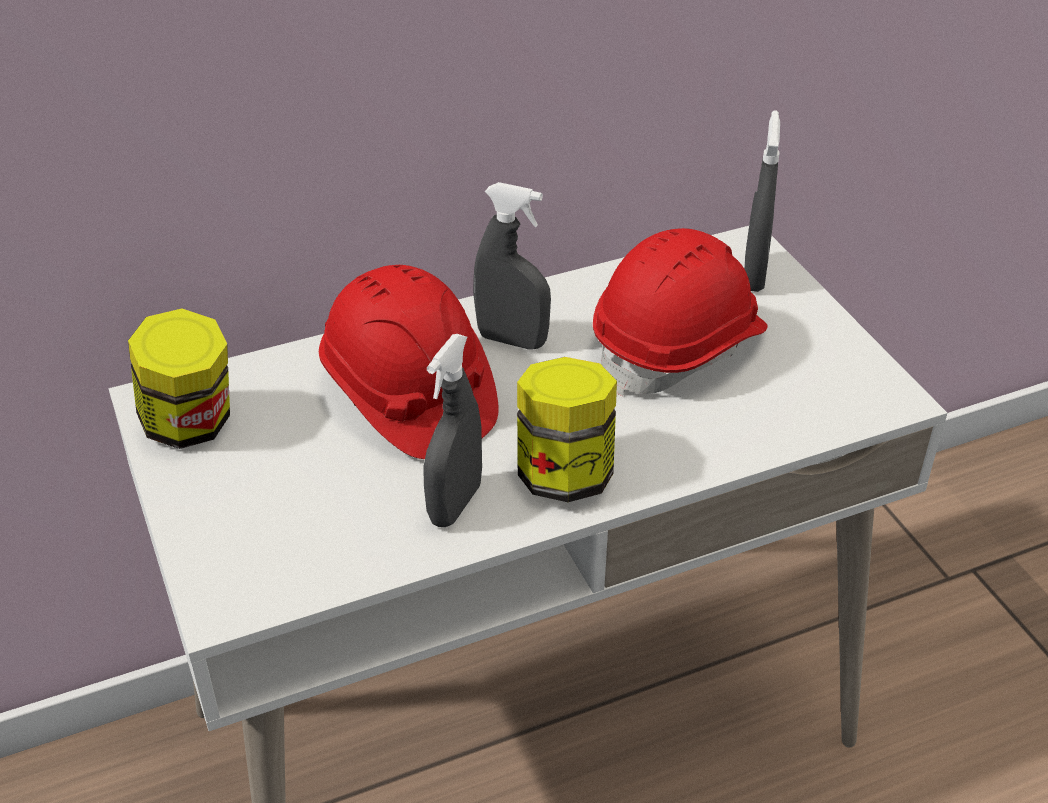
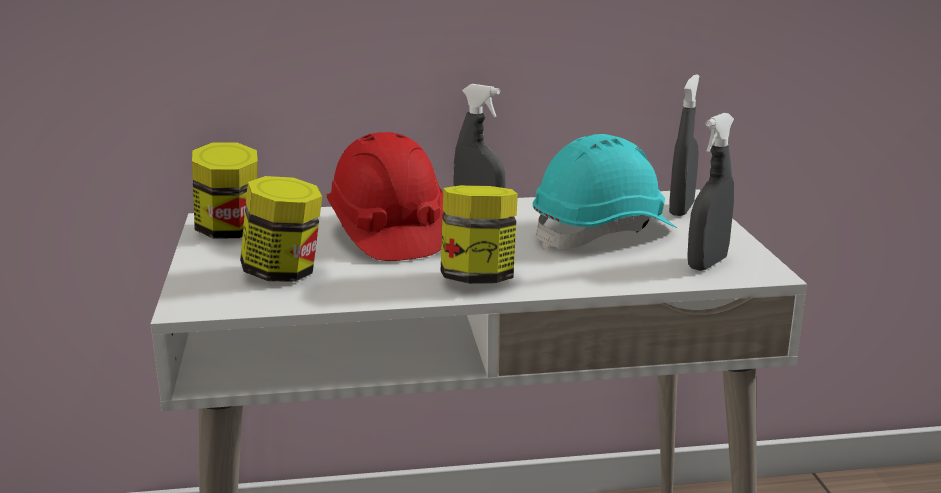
camera: 15 degrees right, 20 degrees down
(312, 509) = (284, 273): none -> jar
(455, 504) = (387, 282): grey spray bottle -> grey spray bottle (707, 263)
(679, 346) = (604, 233): red hard hat -> turquoise hard hat

